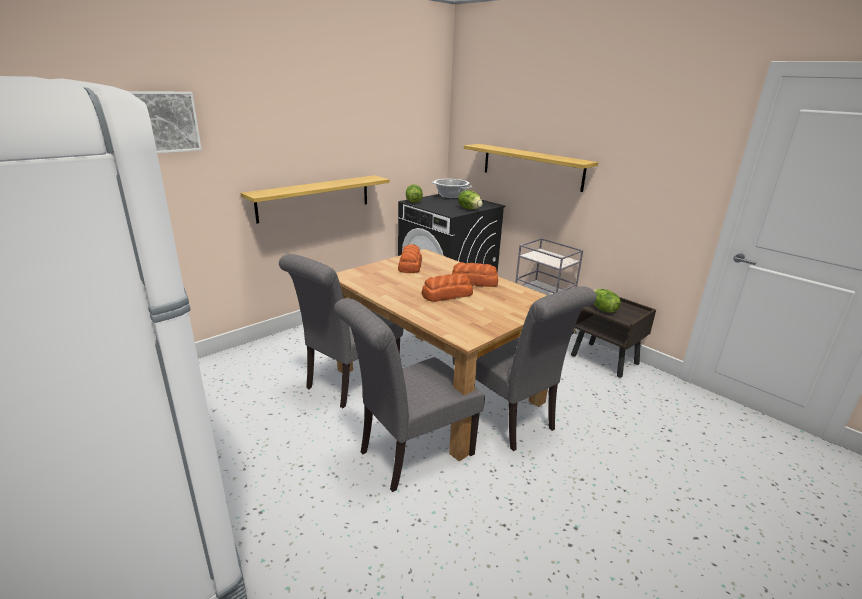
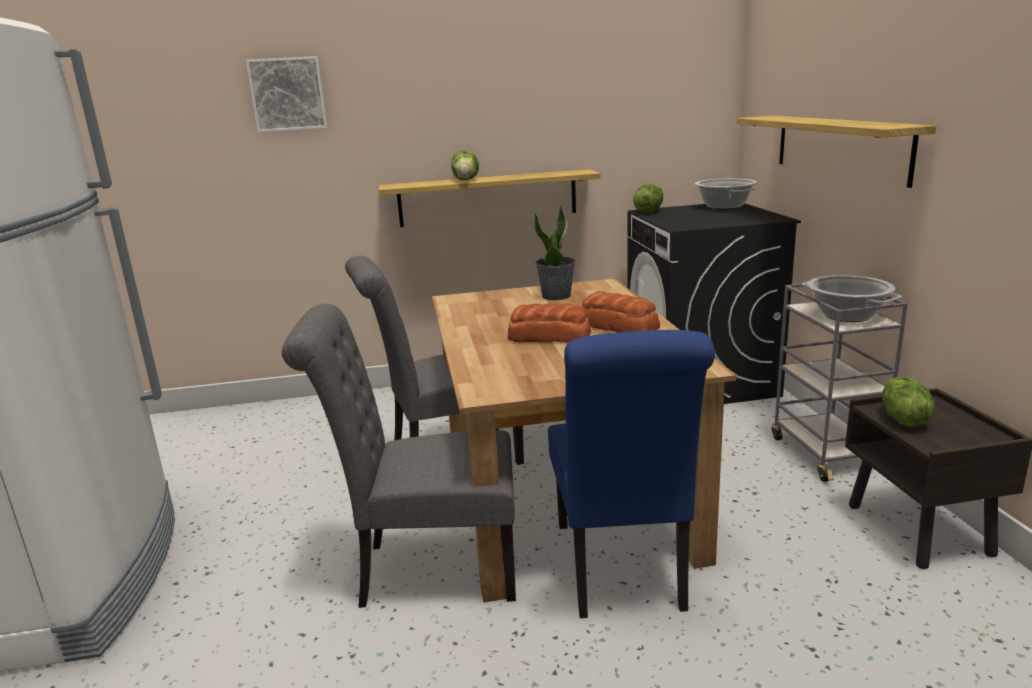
camera: 35 degrees right, 5 degrees down
(409, 265) = (556, 296): bread -> potted plant
(469, 209) = (724, 222): lettuce -> lettuce (466, 180)
(508, 419) = (621, 571): grey chair -> blue chair
(553, 258) = (846, 315): none -> cooking pot

